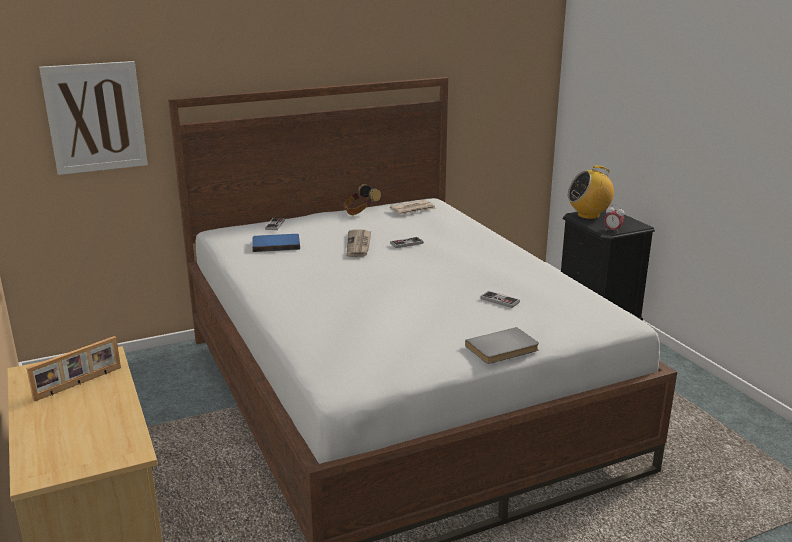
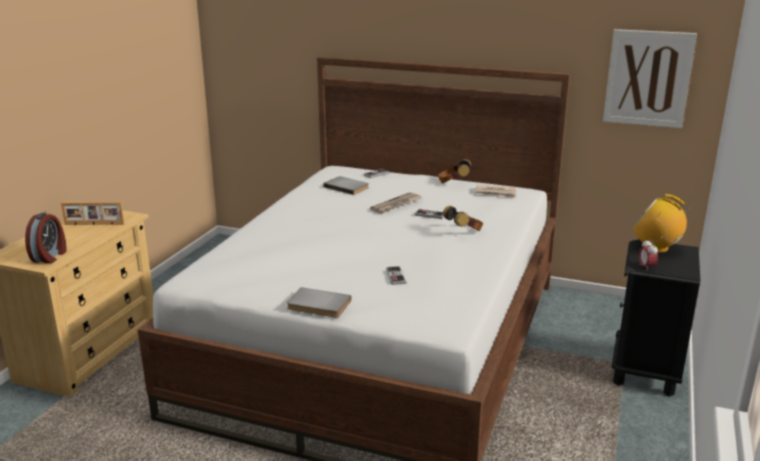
camera: 45 degrees right, 0 degrees up
(95, 117) = (273, 63): picture -> picture (648, 78)
(115, 440) = (50, 256): none -> alarm clock
(276, 244) = (347, 187): blue book -> grey book
(463, 247) = (464, 232): none -> headphones

